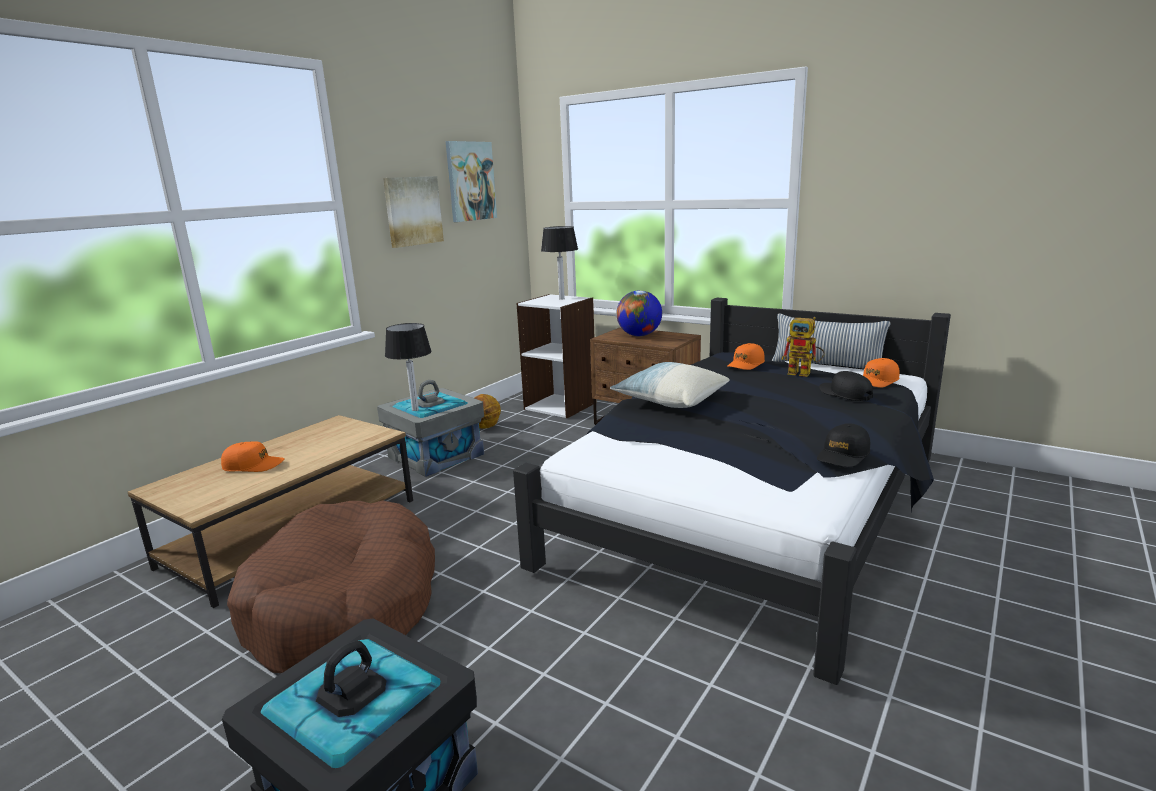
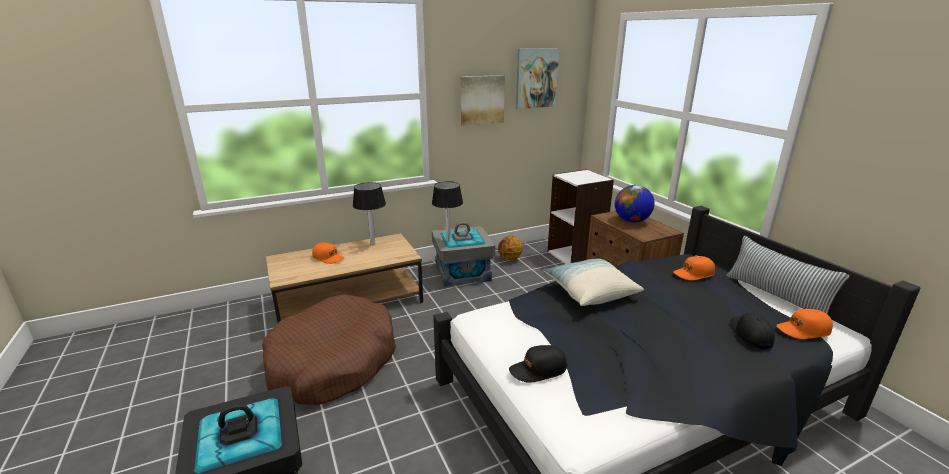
camera: 30 degrees right, 5 degrees up
(562, 299) = (589, 176): table lamp -> table lamp (372, 244)
(804, 373) = (737, 299): toy robot -> none
(843, 455) = (666, 399): black cap -> black cap (538, 370)

